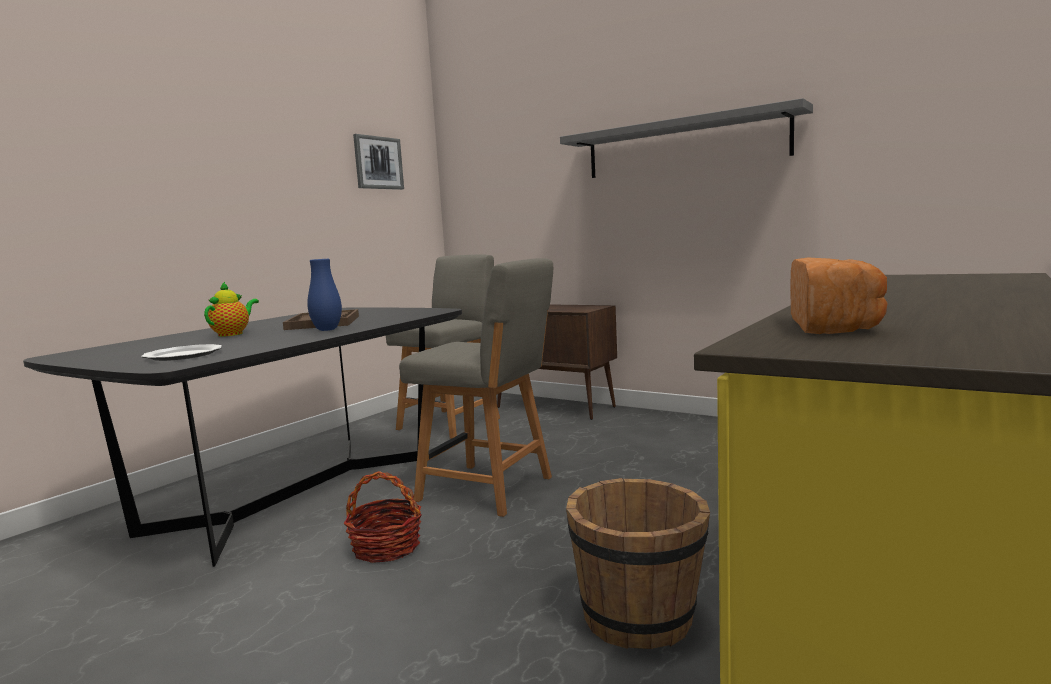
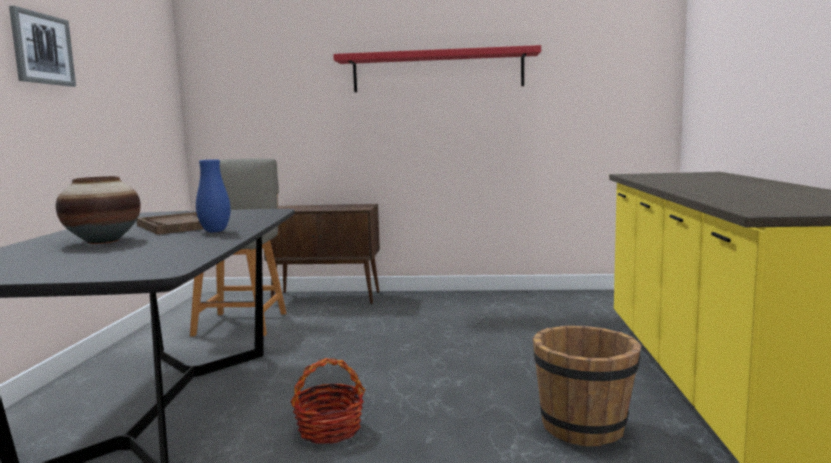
camera: 30 degrees left, 0 degrees up
(183, 355) = (133, 262): plate -> none
(233, 334) = (103, 241): teapot -> vase
(378, 163) = (136, 62): picture -> picture (42, 49)
(489, 489) = (358, 369): grey chair -> none
(683, 145) = (437, 71): grey shelf -> red shelf
(835, 326) = (752, 200): bread -> none

